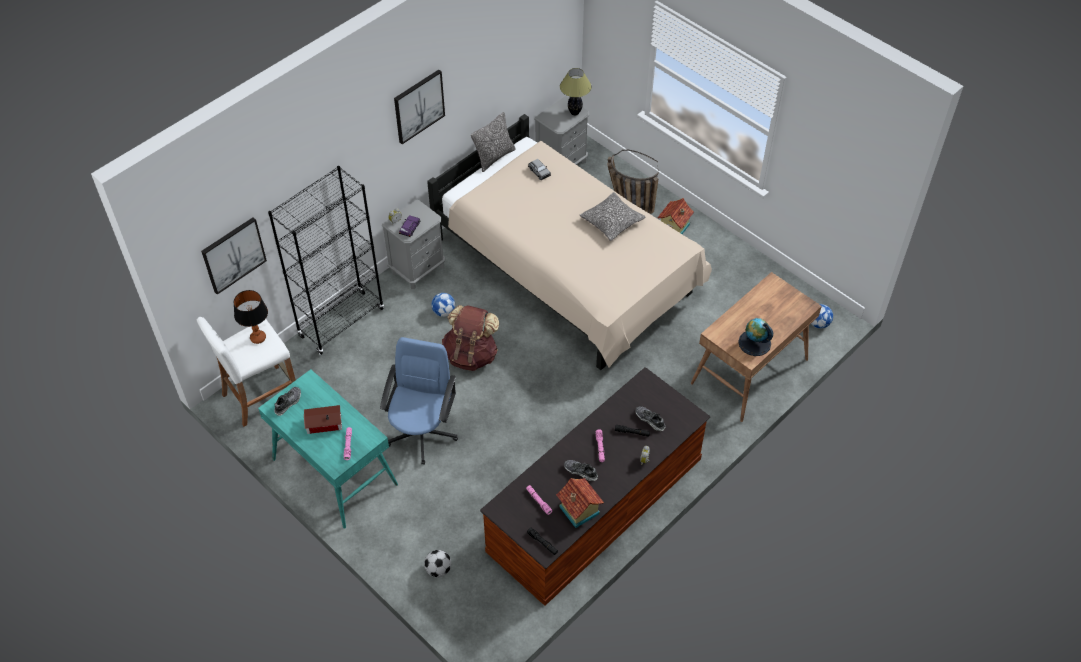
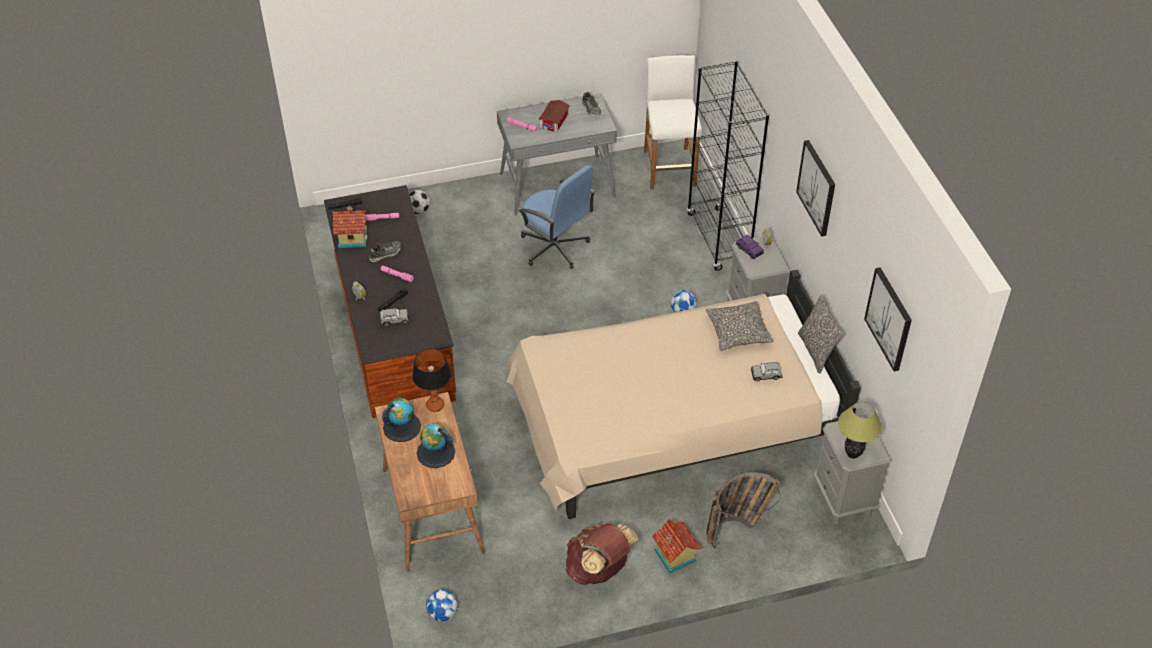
camera: 120 degrees right, 5 degrees down
(233, 254) = (722, 56): picture -> picture (889, 318)
(258, 338) = (678, 116): table lamp -> table lamp (434, 405)
(334, 472) = (557, 185): turquoise desk -> grey desk
(471, 354) = (616, 310): brown backpack -> brown backpack (598, 569)
(612, 221) = (650, 401): pillow -> pillow (738, 332)
(650, 420) = (394, 320): shoe -> grey toy car
(759, 311) = (435, 452): none -> globe

